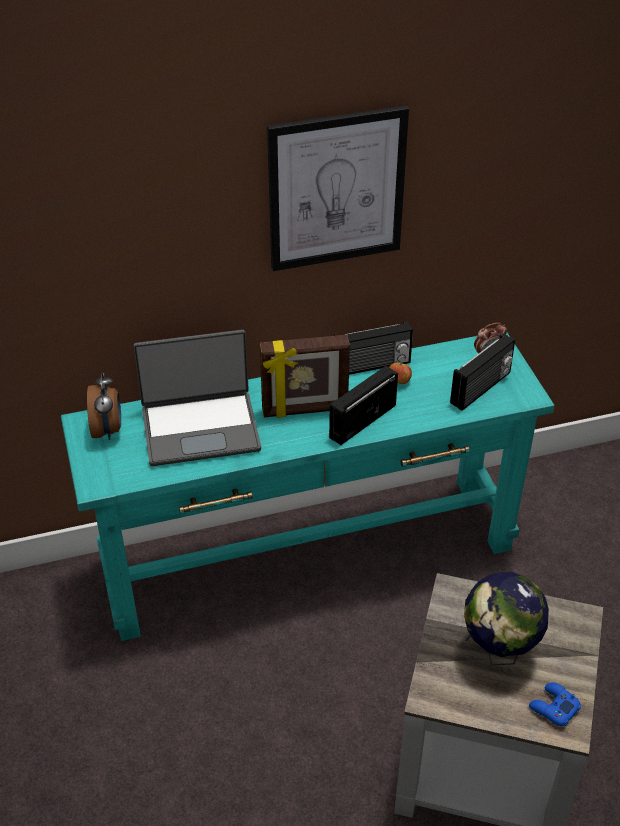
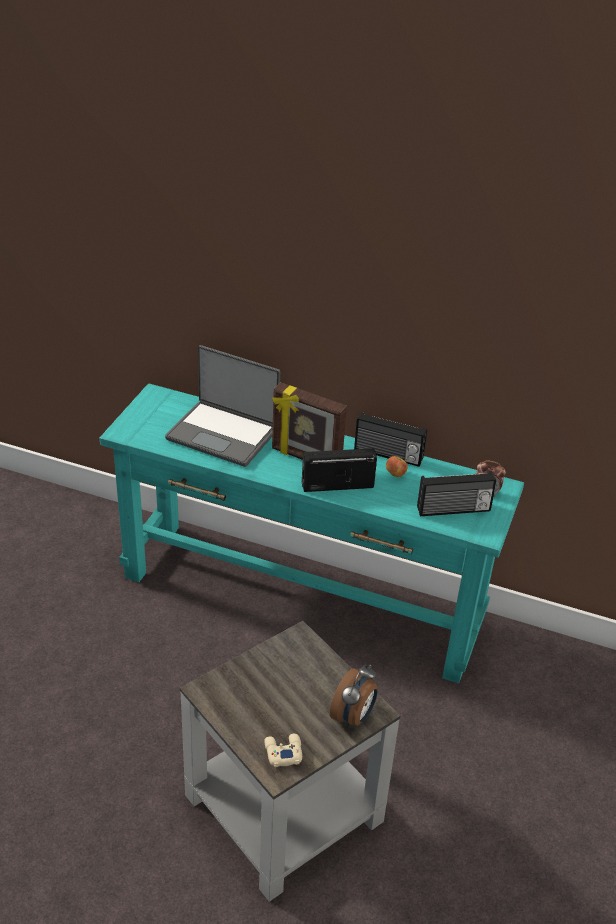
camera: 35 degrees right, 5 degrees down
(108, 430) = (165, 405): alarm clock -> alarm clock (353, 717)
(336, 189) = (382, 284): picture -> none
(499, 652) = (286, 694): globe -> none
(553, 707) = (283, 752): blue game controller -> beige game controller

